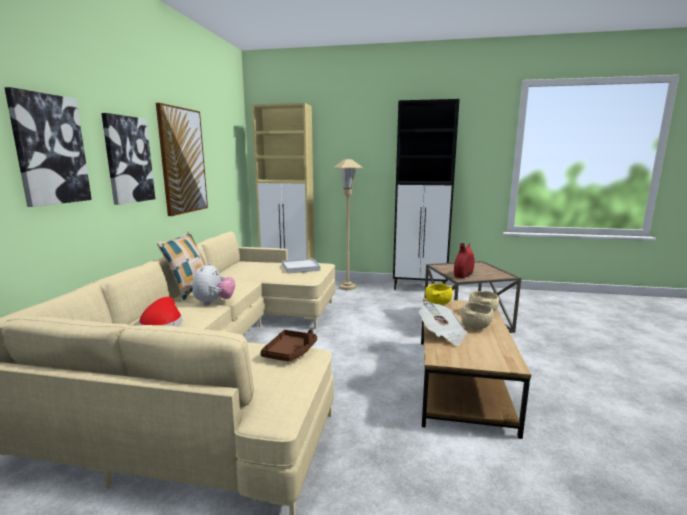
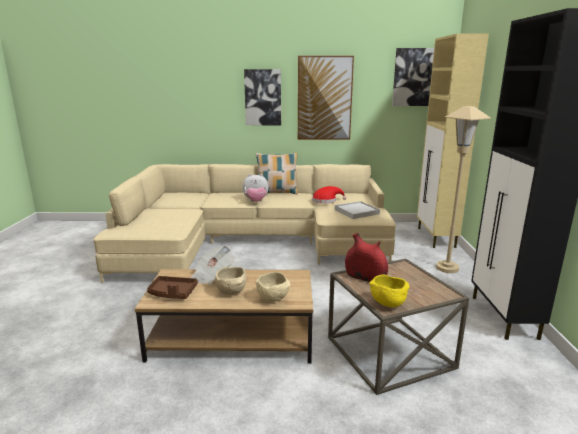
camera: 80 degrees right, 5 degrees up
(50, 150) = (207, 92): picture -> picture (412, 77)
(162, 323) = (216, 197): red hat -> red hat (326, 200)
(290, 352) = (172, 227): brown tray -> brown tray (172, 293)
(438, 304) = (291, 276): yellow bowl -> yellow bowl (387, 304)

